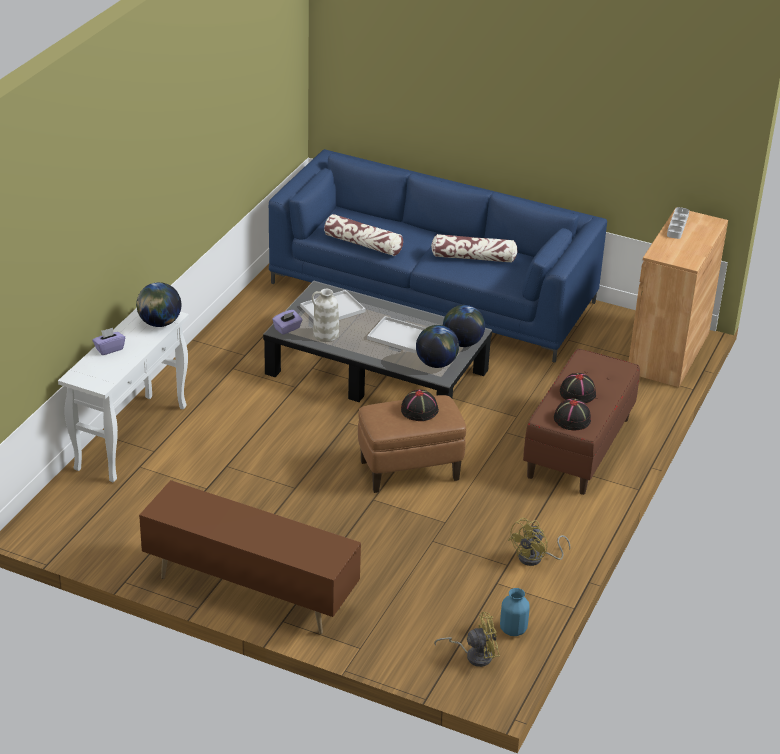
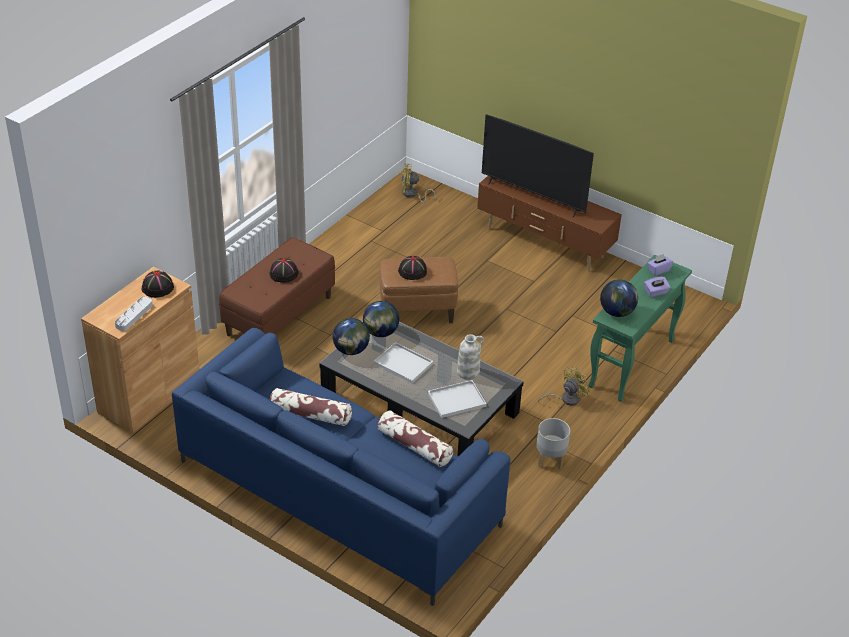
camera: 170 degrees left, 5 degrees up
(131, 437) = (631, 364): white console table -> green console table
(227, 336) = (550, 460): none -> grey planter
(274, 527) = (533, 197): none -> television
(287, 329) = (501, 382): purple tissue box -> purple tissue box (658, 270)
(513, 630) = (383, 205): blue vase -> none
(535, 558) = (350, 242): yellow fan -> yellow fan (566, 399)
(572, 419) = (299, 254): black hat -> black hat (157, 288)

